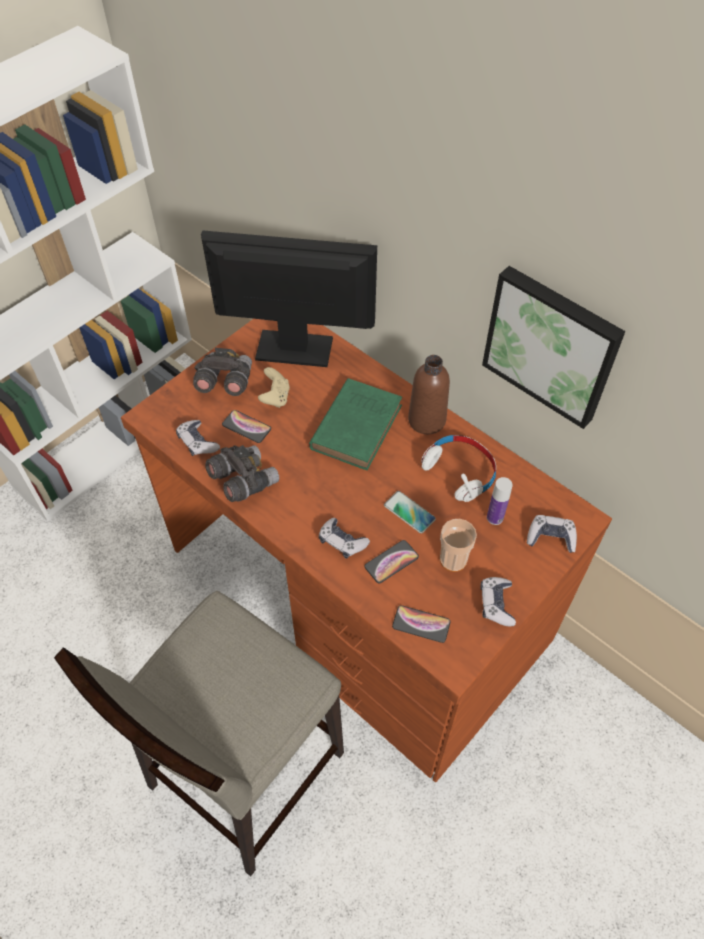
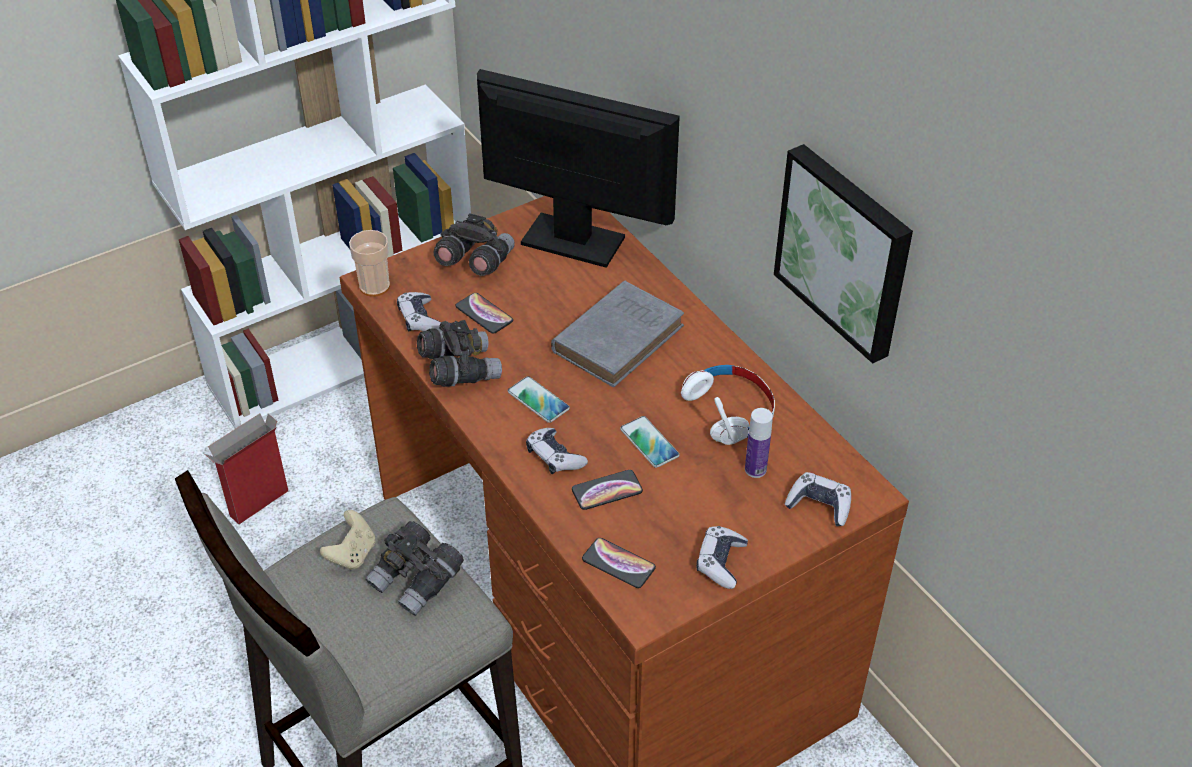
camera: 15 degrees right, 10 degrees down
(82, 577) = (258, 504): none -> cardboard box
(259, 663) = (417, 581): none -> grey binoculars
(275, 397) = (530, 289): beige game controller -> beige game controller (352, 554)
(313, 494) = (538, 400): none -> phone
(357, 425) = (620, 337): green book -> grey book
(426, 420) = (709, 347): brown bottle -> none
(453, 560) = (685, 504): cup -> cup (374, 286)

